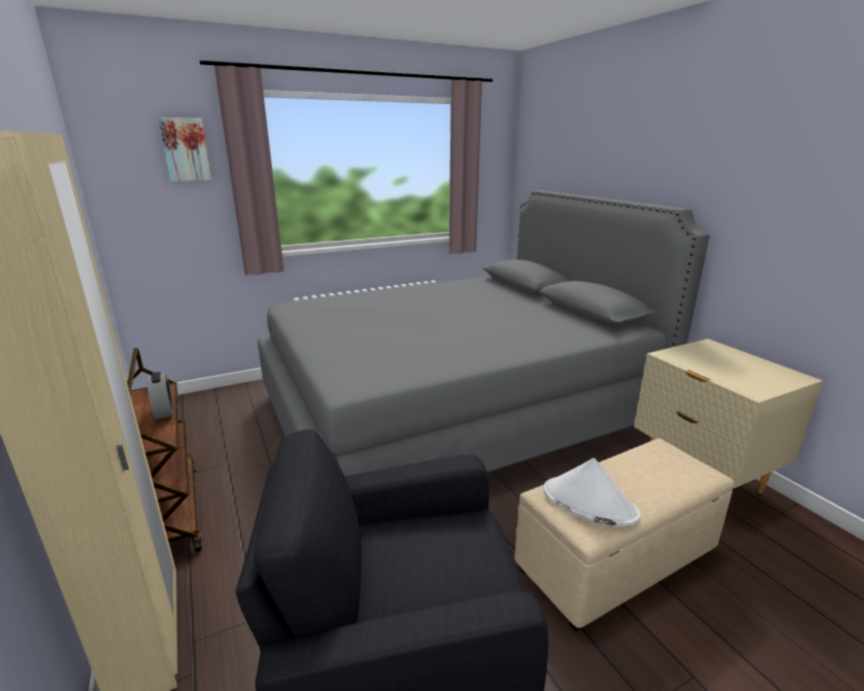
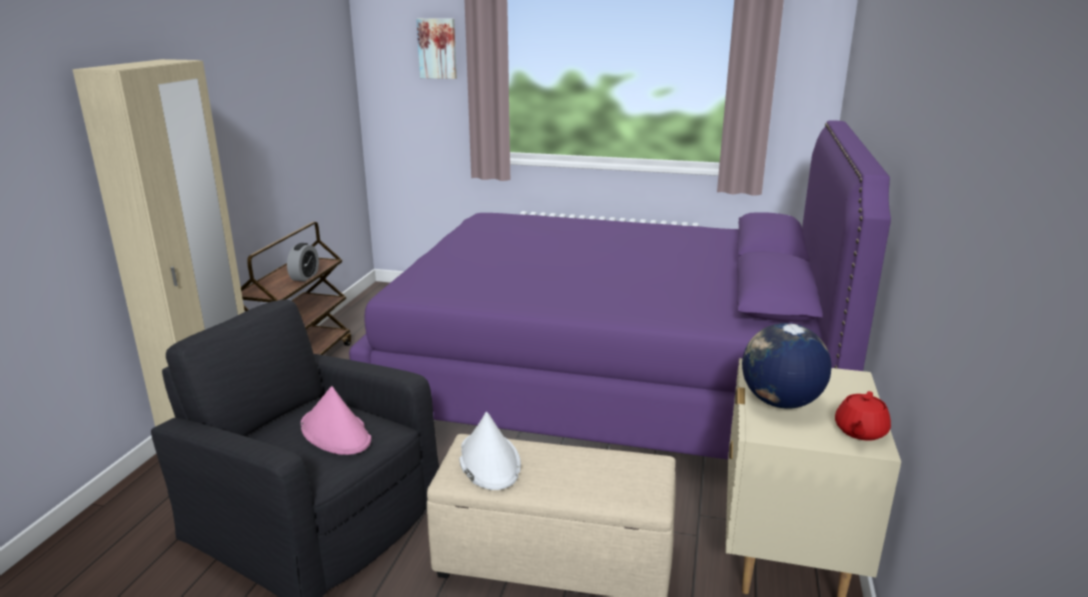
camera: 40 degrees right, 0 degrees up
(445, 551) = (336, 433): none -> pink hat
(454, 412) = (609, 380): grey bed -> purple bed
(720, 371) = (780, 402): none -> globe
(778, 372) = (859, 431): none -> red teapot

